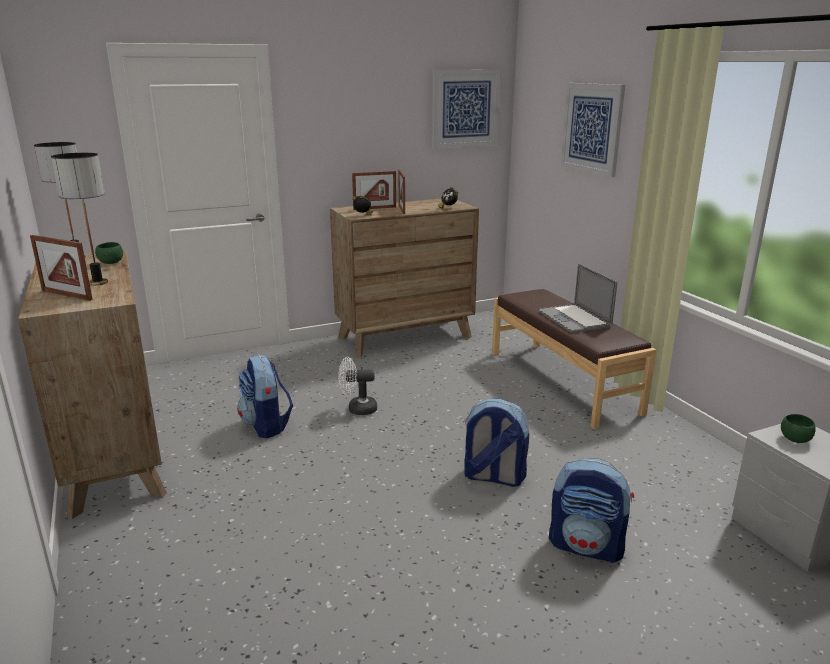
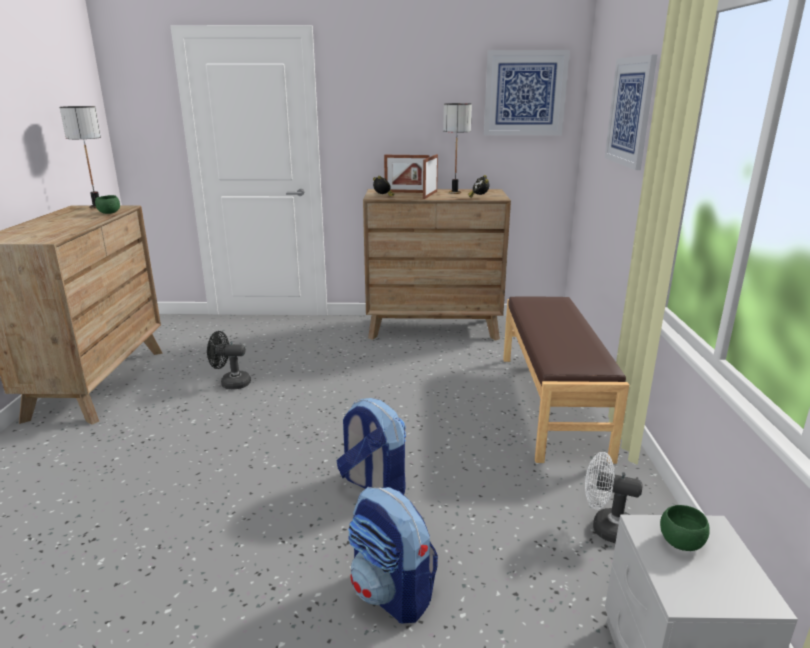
camera: 25 degrees right, 0 degrees up
(66, 295) = (28, 232): picture frame -> none
(98, 282) = (68, 226): table lamp -> table lamp (455, 192)
(266, 425) = (231, 383): backpack -> black fan
(357, 409) = (319, 386): white fan -> white fan (606, 528)
(573, 318) = (561, 333): laptop -> none

